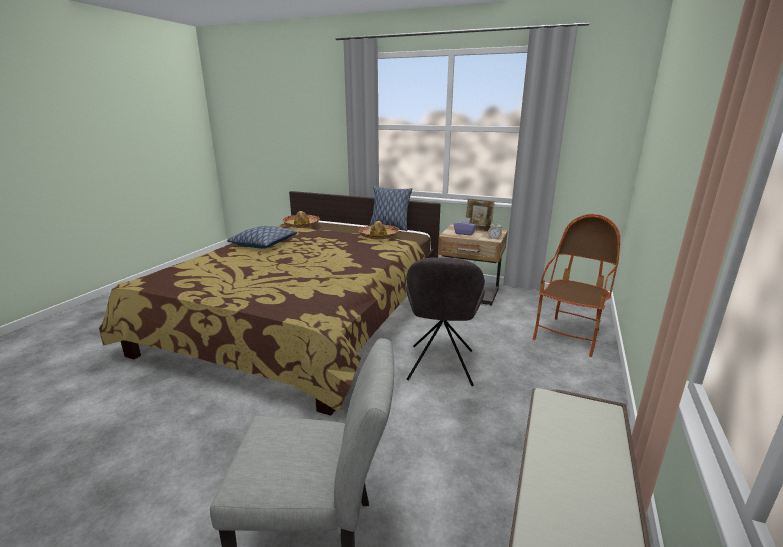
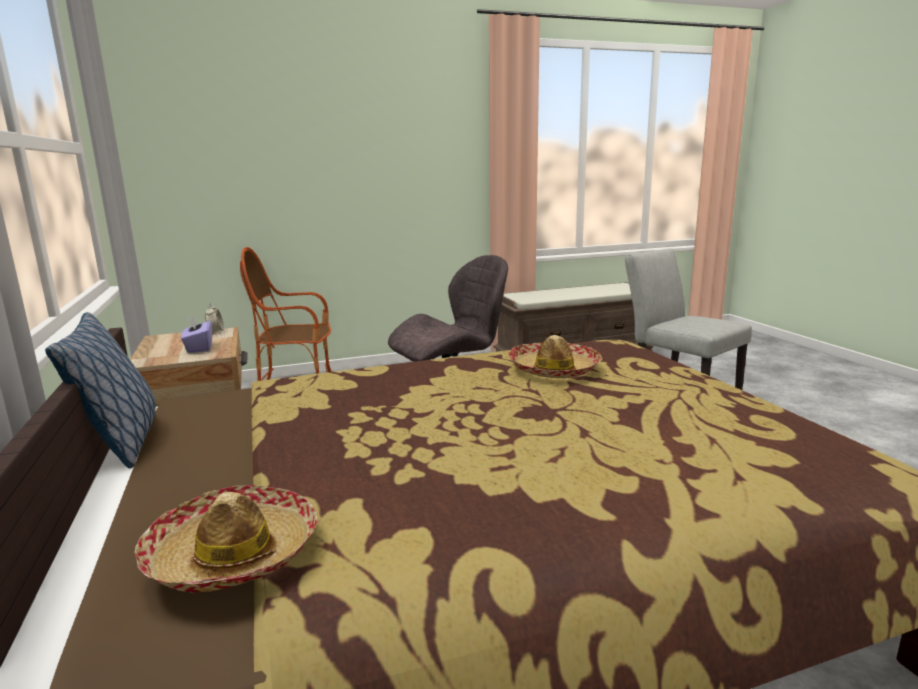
camera: 130 degrees left, 5 degrees down
(263, 244) = (506, 488): pillow -> none
(378, 236) = (266, 404): hat -> hat (553, 369)
(478, 230) = (169, 345): picture frame -> none

